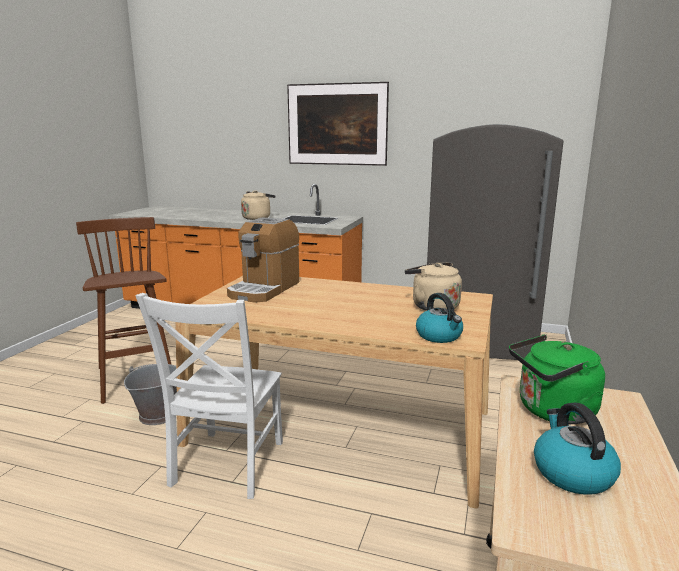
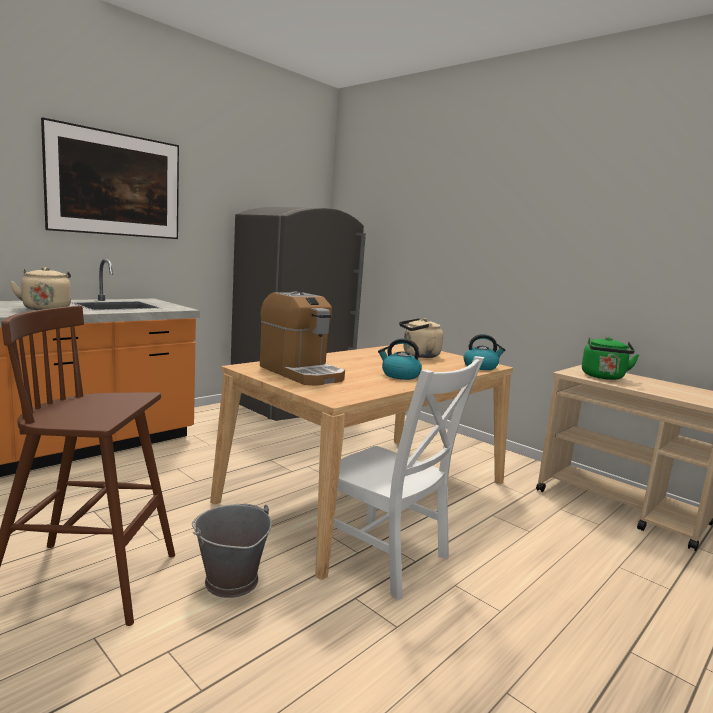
camera: 65 degrees left, 5 degrees down
(571, 473) = (665, 389): kettle -> kettle (400, 375)

